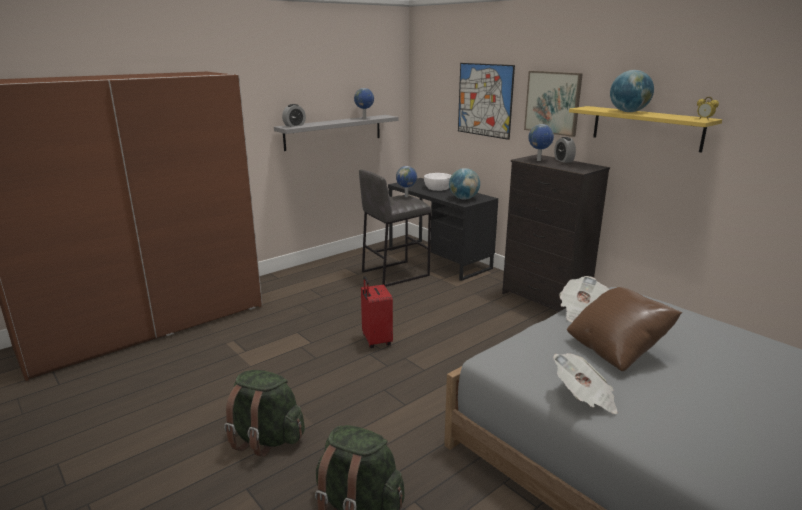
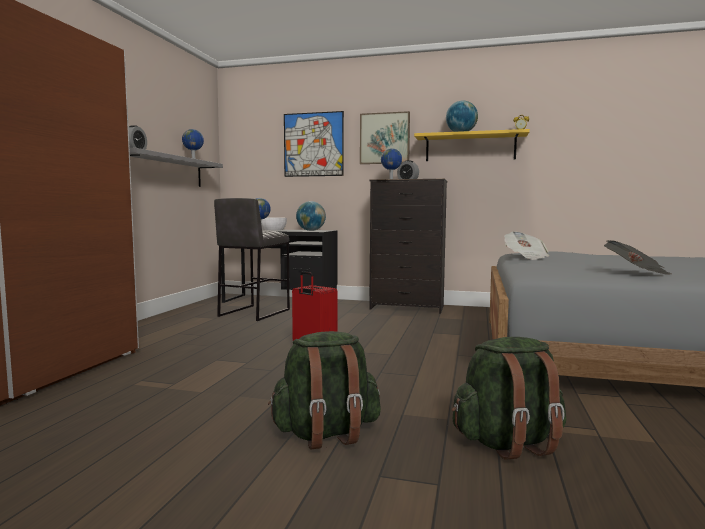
camera: 35 degrees left, 15 degrees down
(617, 350) = (588, 263): brown pillow -> none

